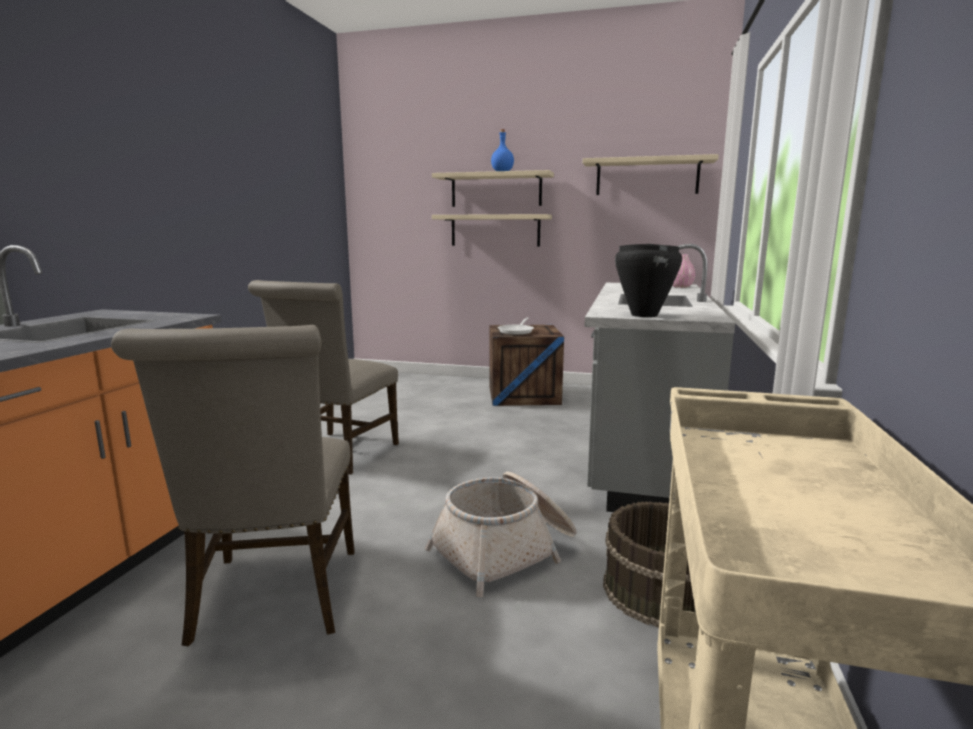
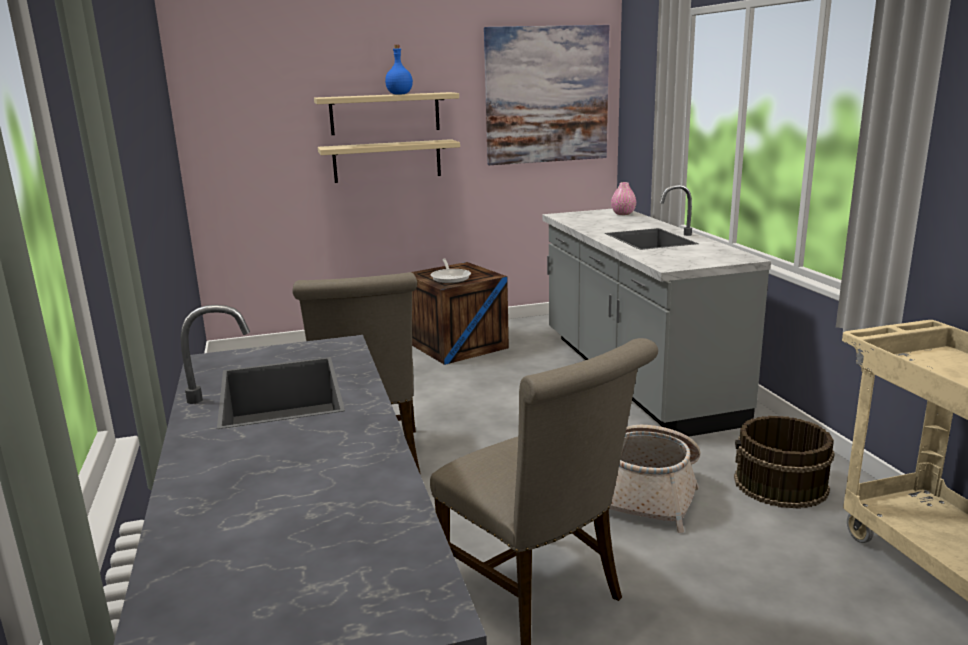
camera: 30 degrees left, 5 degrees up
(643, 315) = (696, 262): black cooking pot -> none
(647, 177) = (547, 95): beige shelf -> picture

